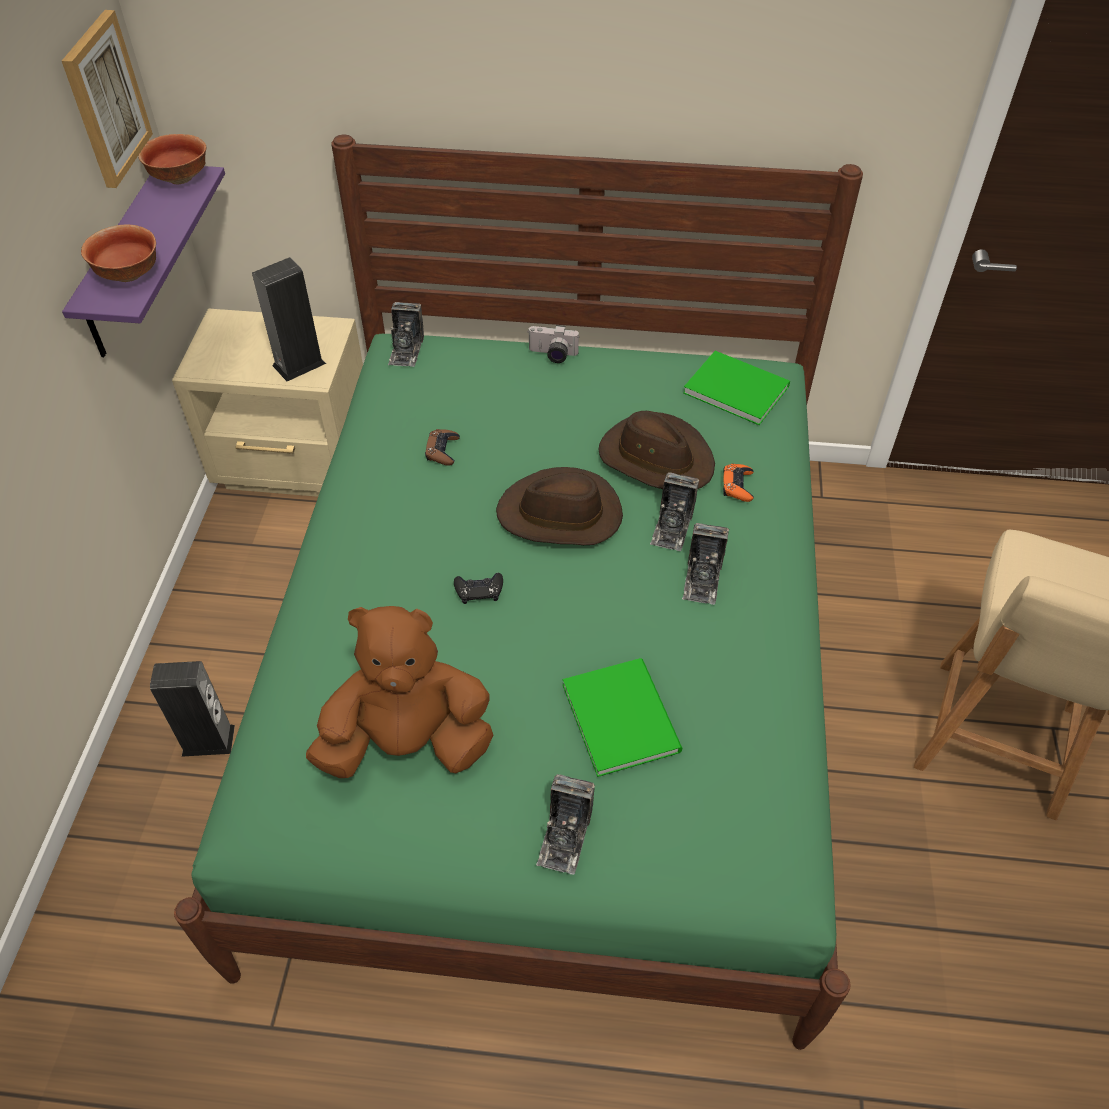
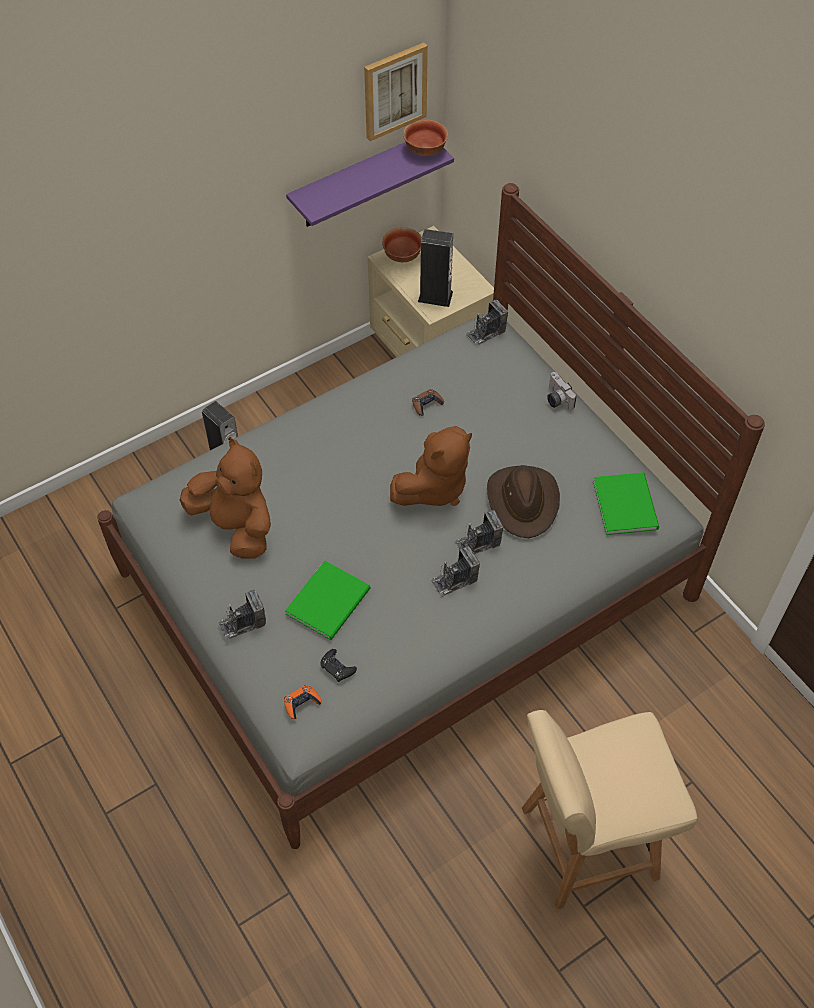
camera: 50 degrees right, 5 degrees up
(130, 274) = (335, 194): bowl -> bowl (403, 256)
(479, 590) = (349, 488): black game controller -> black game controller (337, 667)
(554, 681) = (406, 585): green bed -> grey bed
(560, 515) = (434, 487): brown hat -> brown plush toy
(737, 486) = (543, 554): orange game controller -> orange game controller (301, 703)

